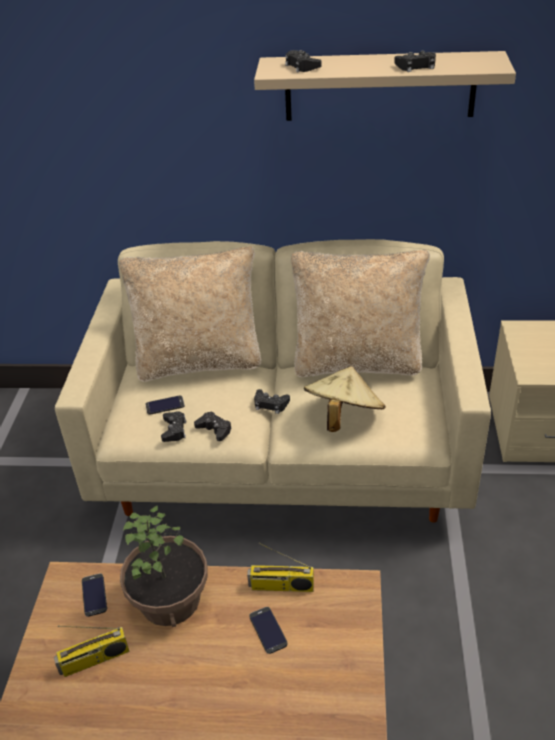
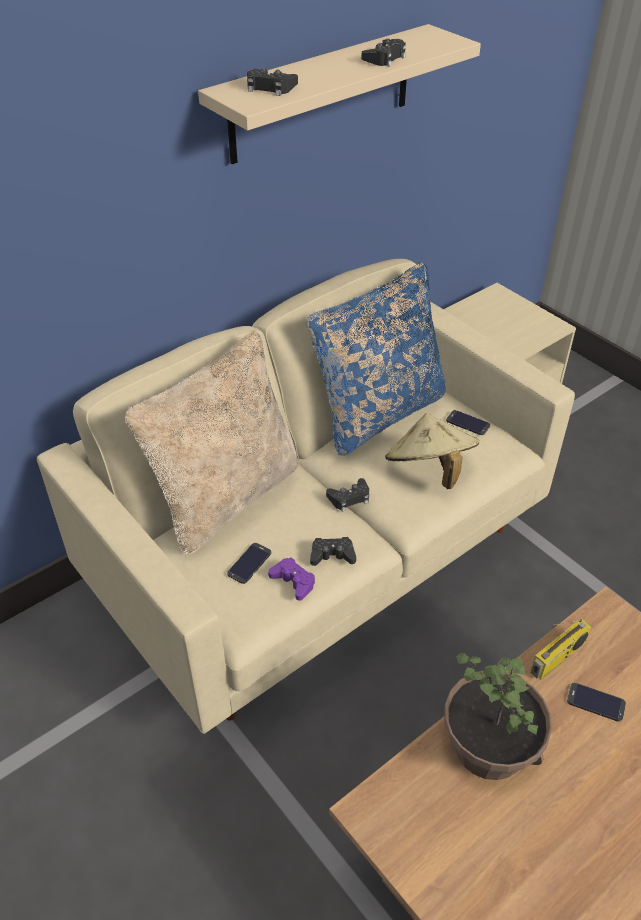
camera: 45 degrees left, 5 degrees up
(94, 595) = (418, 801): phone -> phone (468, 423)
(94, 660) = (501, 858): radio -> none
(174, 430) = (293, 581): black game controller -> purple game controller
(358, 366) = (380, 416): beige pillow -> blue pillow

